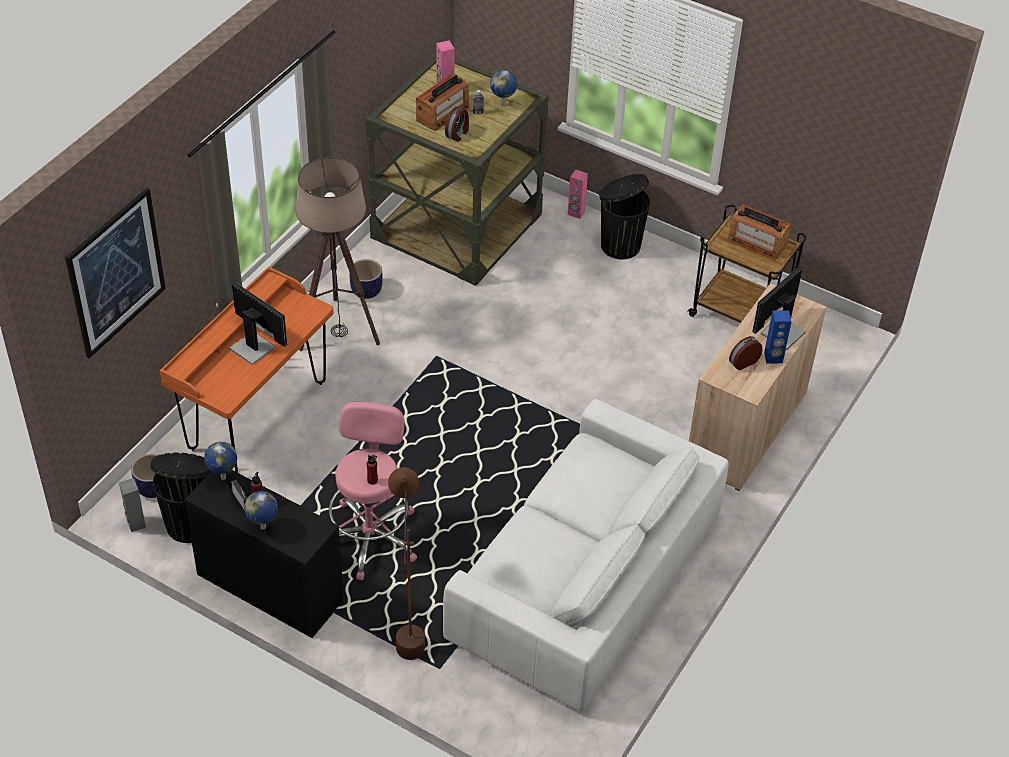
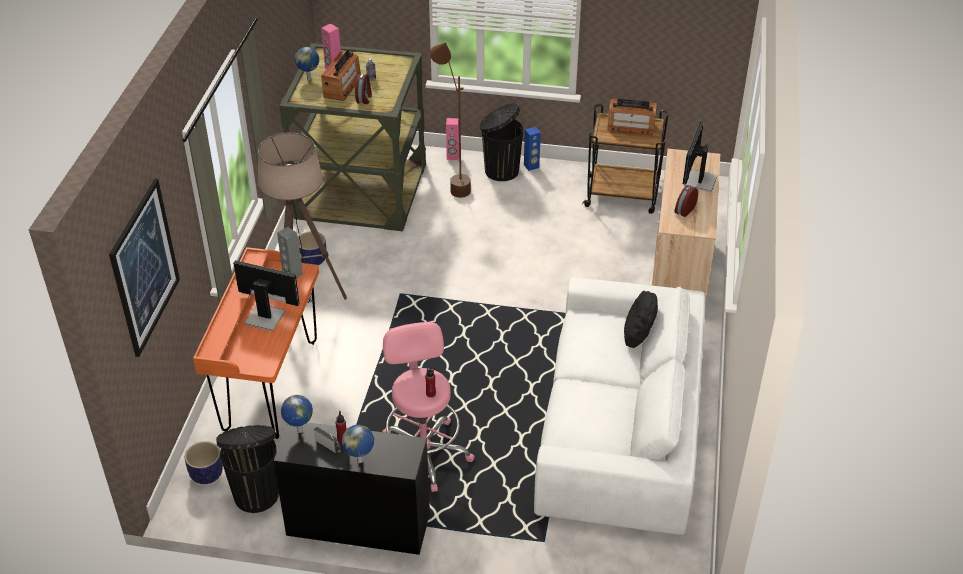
camera: 20 degrees left, 5 degrees down
(136, 523) = (206, 510): grey speaker -> grey speaker (292, 274)
(408, 627) = (498, 516): brown floor lamp -> brown floor lamp (452, 182)
(503, 105) = (389, 69): globe -> globe (309, 79)
(632, 487) = (638, 337): none -> black pillow
(773, 358) = (705, 200): blue speaker -> blue speaker (531, 166)

